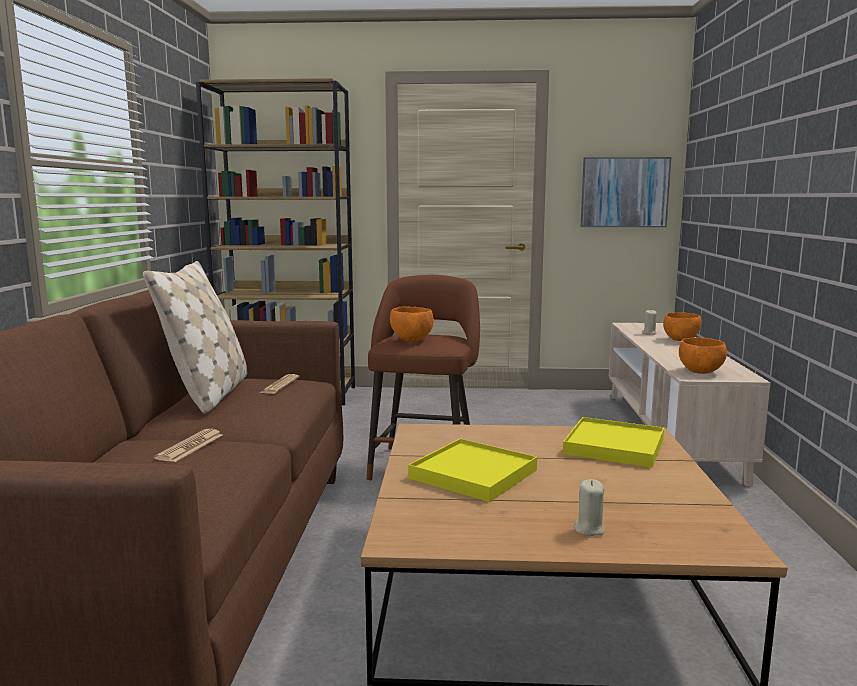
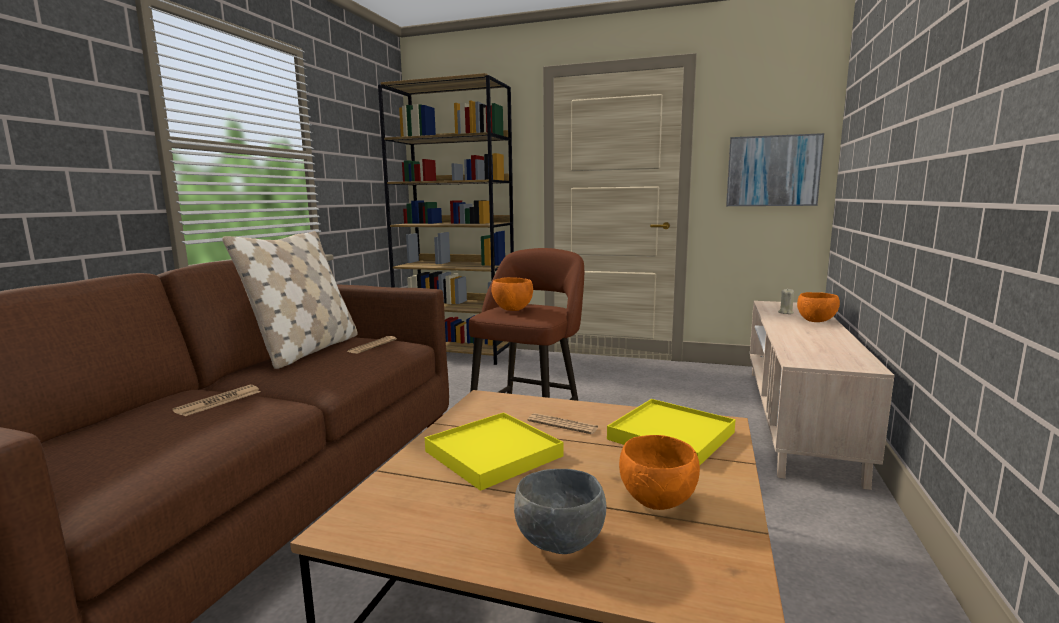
camera: 15 degrees right, 0 degrees up
(514, 446) = (562, 424): none -> newspaper
(588, 529) = (561, 544): beige candle -> grey bowl
(700, 371) = (814, 357): orange bowl -> orange bowl (657, 500)

